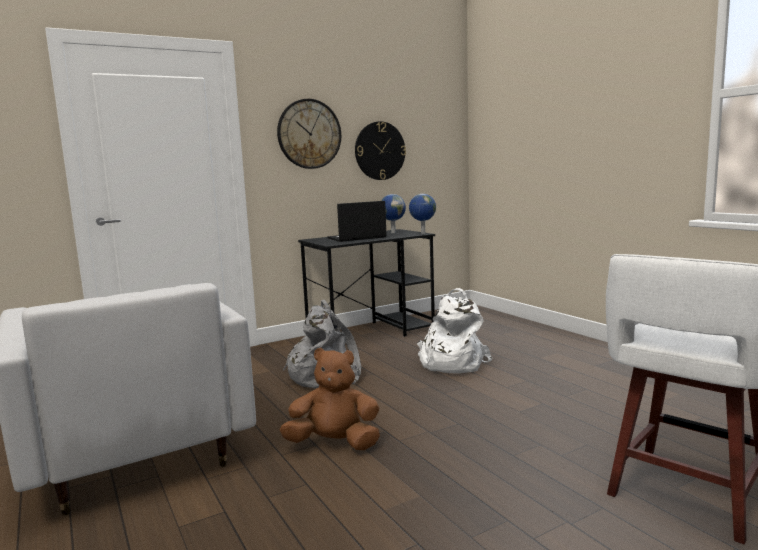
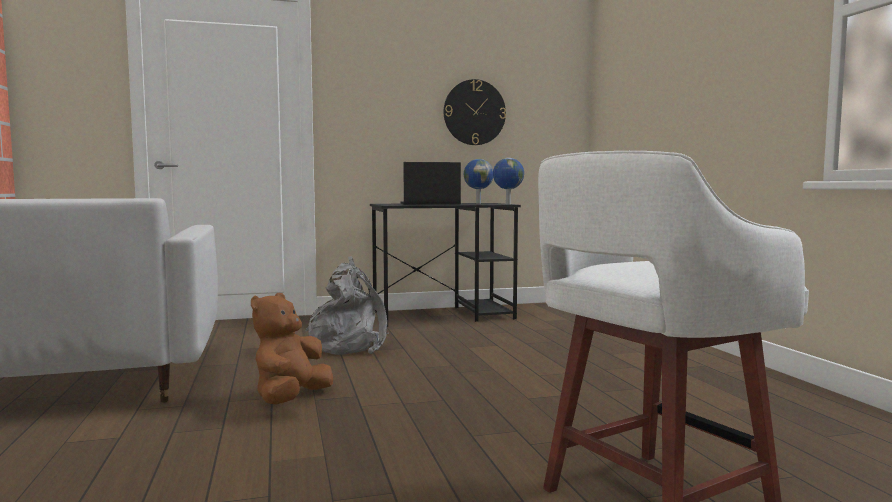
camera: 15 degrees right, 5 degrees down
(309, 134) = (390, 89): wall clock -> none
(334, 444) = (291, 399): brown plush toy -> brown plush toy turned 90 degrees counterclockwise
(450, 363) = (499, 348): white backpack -> none

